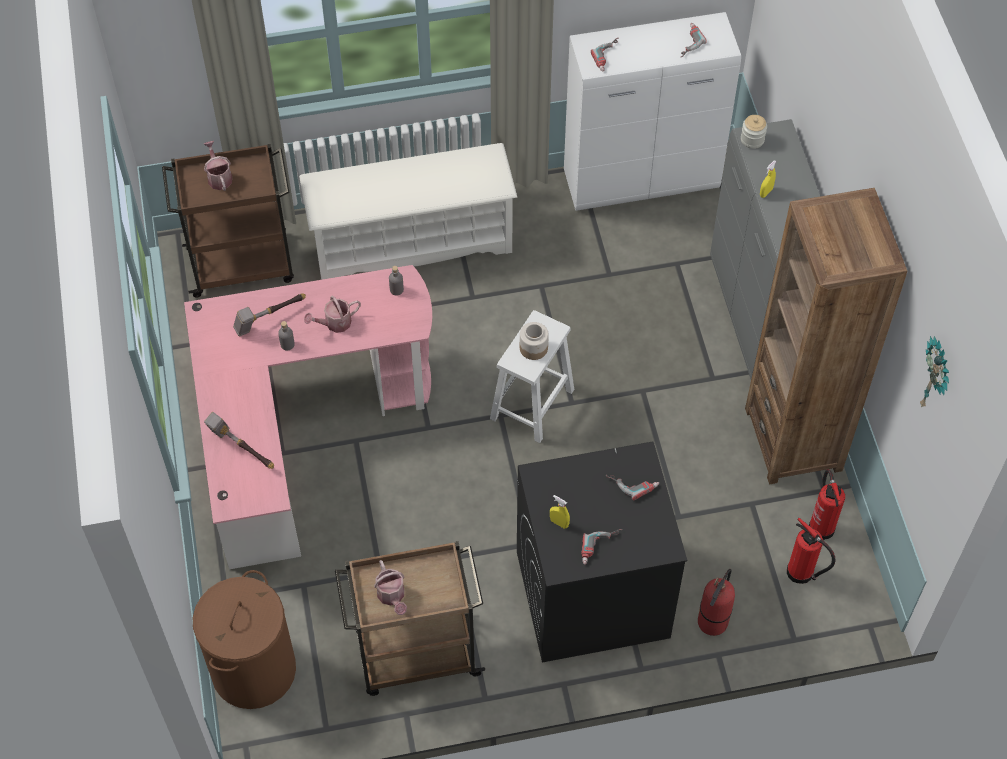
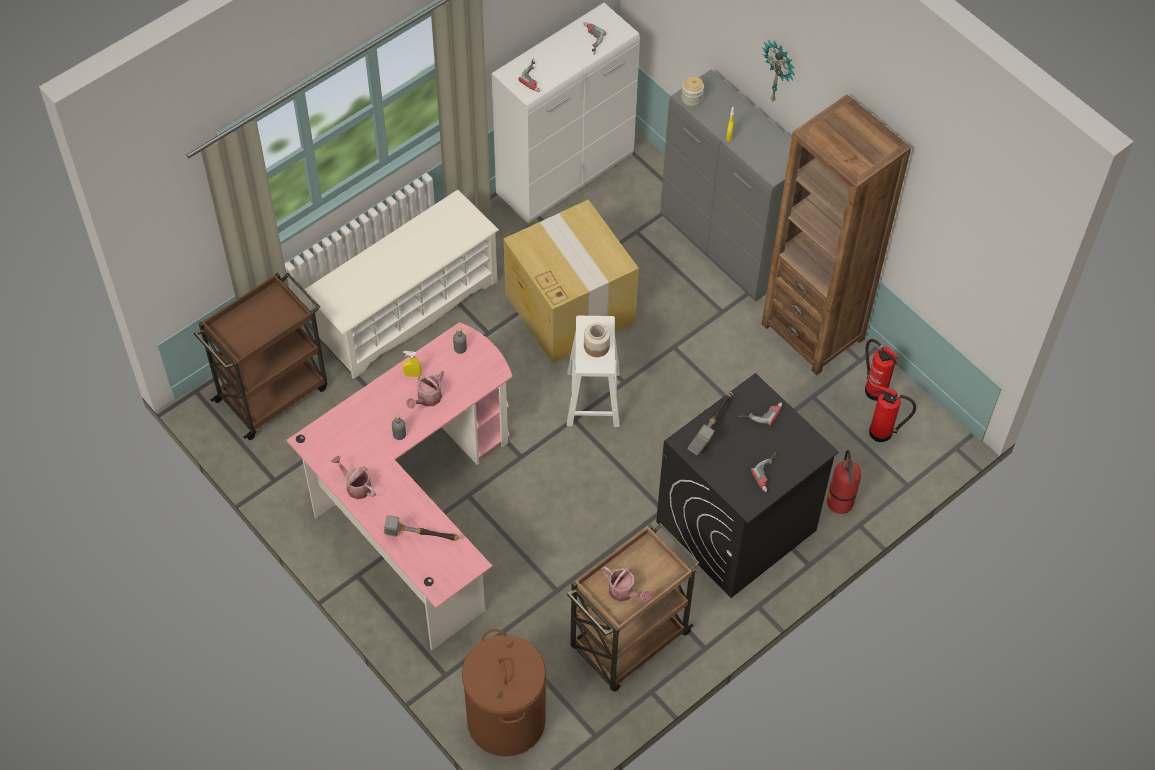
camera: 30 degrees left, 0 degrees up
(219, 177) = (249, 320): watering can -> watering can (356, 486)
(269, 320) = (370, 421): hammer -> hammer (710, 429)
(559, 523) = (725, 470): yellow spray bottle -> yellow spray bottle (412, 375)
(564, 307) = (569, 307): none -> cardboard box
(936, 378) = (972, 220): wall clock -> wall clock (779, 72)

